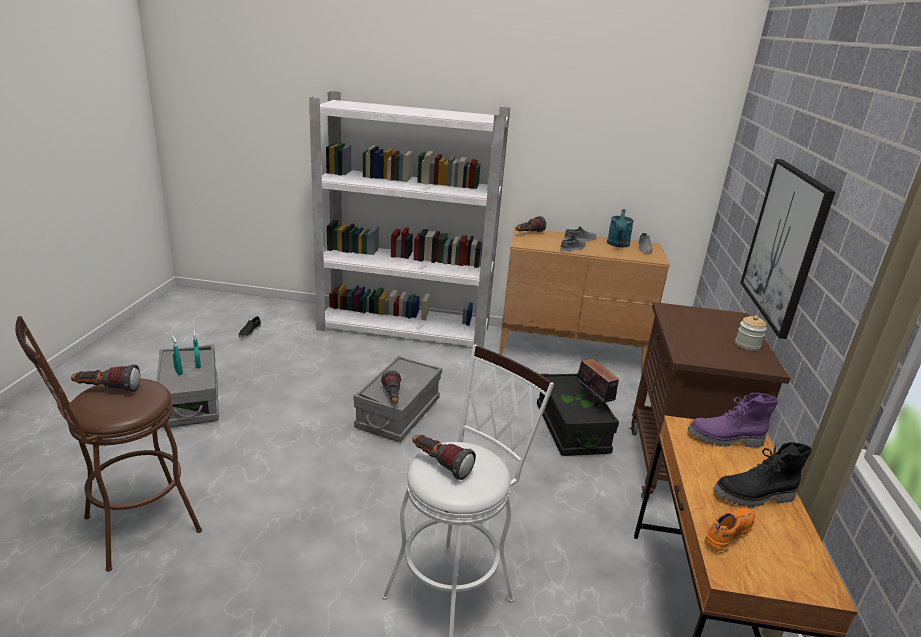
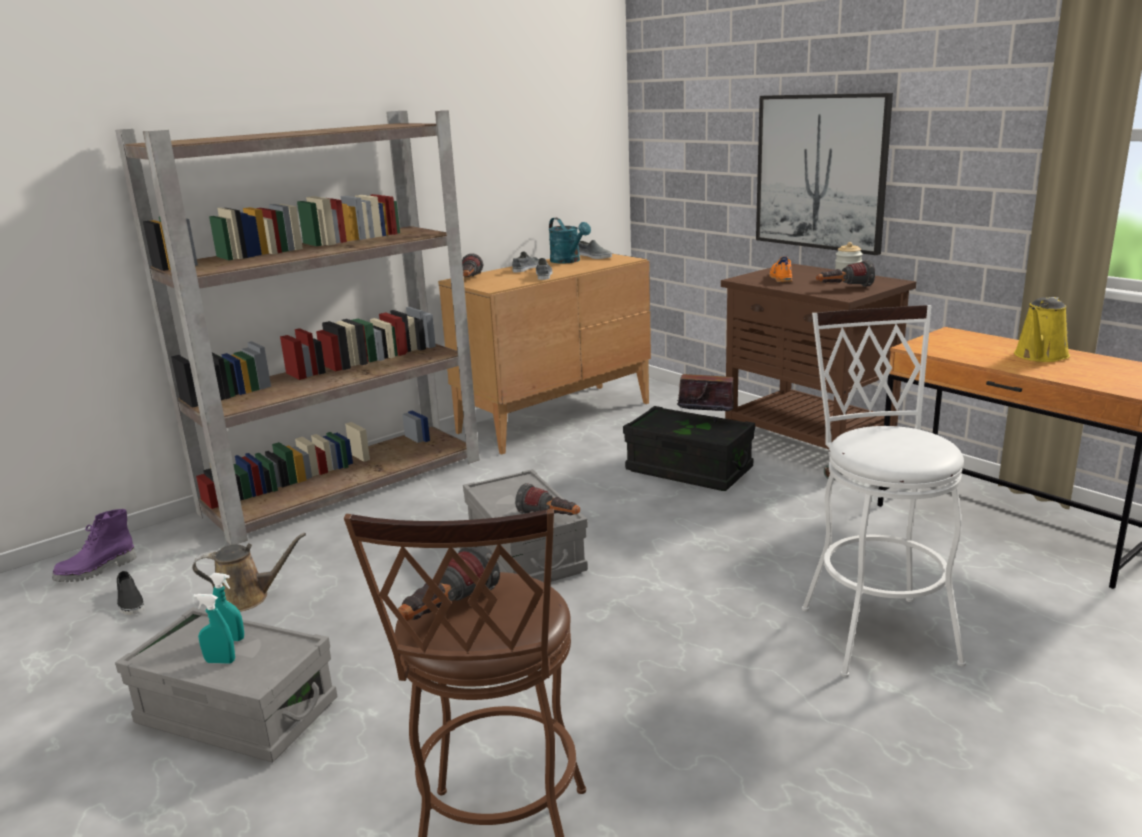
camera: 45 degrees left, 5 degrees down
(278, 356) = (247, 598): none -> brown watering can
(404, 328) = (345, 485): white bookcase -> brown bookcase
(440, 465) = (884, 448): flashlight -> flashlight (843, 288)
(725, 440) = (950, 341): purple boot -> purple boot (97, 570)
(726, 533) = (1083, 377): orange shoe -> orange shoe (780, 278)
(754, 497) = (1040, 356): black boot -> yellow watering can

